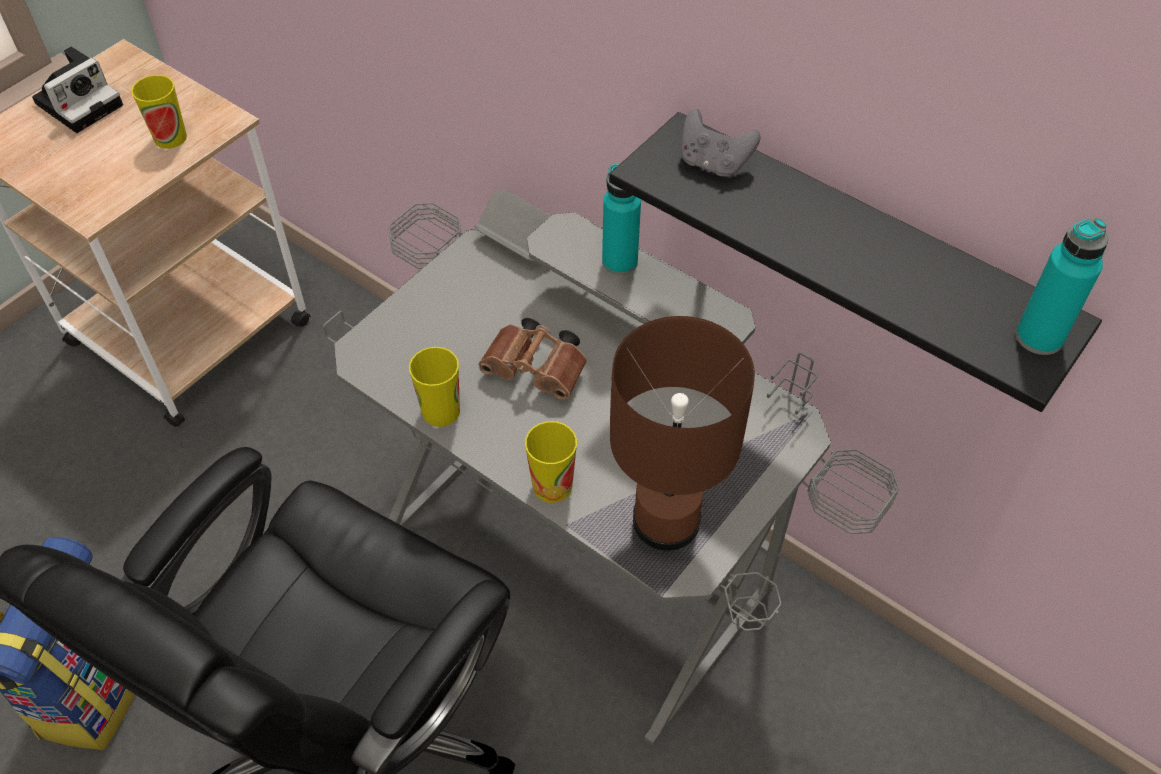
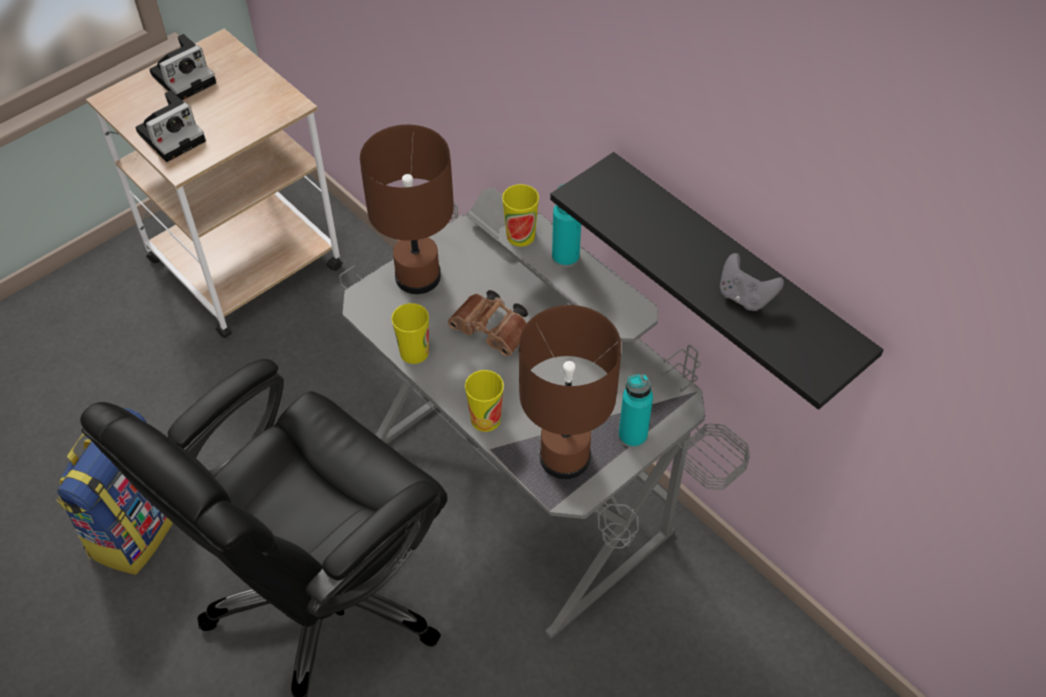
camera: 10 degrees right, 0 degrees up
(75, 174) = (173, 135): none -> camera
(170, 137) = (248, 114): cup -> cup (520, 236)
(428, 314) = (419, 277): none -> brown table lamp
(713, 164) = (629, 195): grey game controller -> grey game controller (745, 297)
(1039, 337) = (831, 356): turquoise bottle -> turquoise bottle (632, 435)

